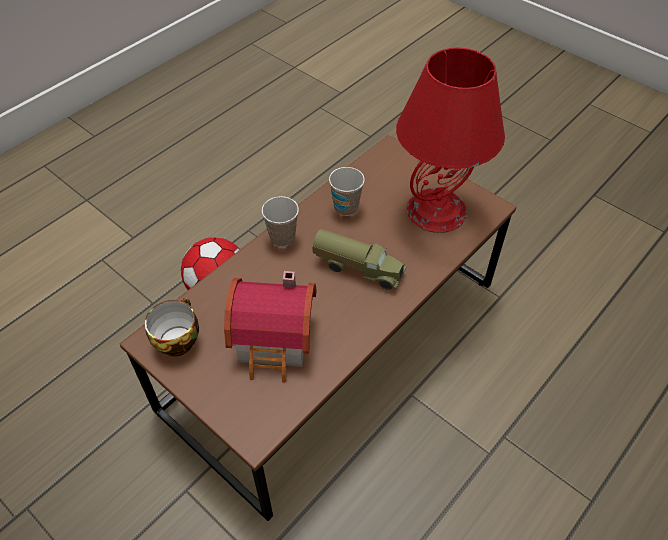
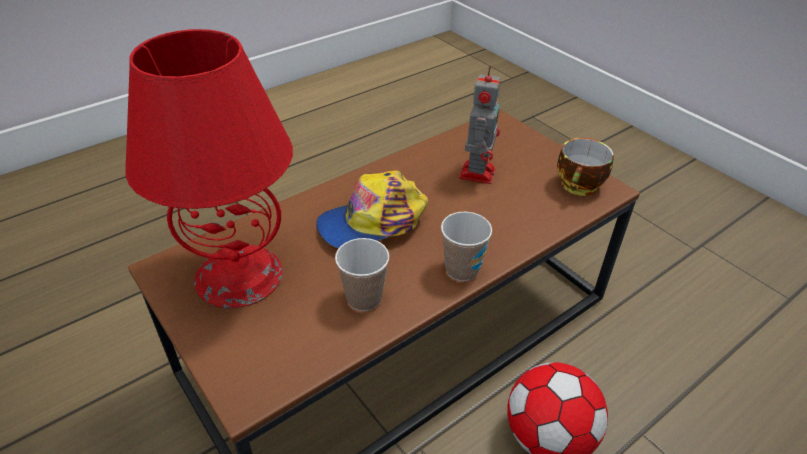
camera: 170 degrees left, 10 degrees down
(276, 342) = (477, 172): toy house -> toy robot
(359, 268) = (373, 222): toy truck -> cap

